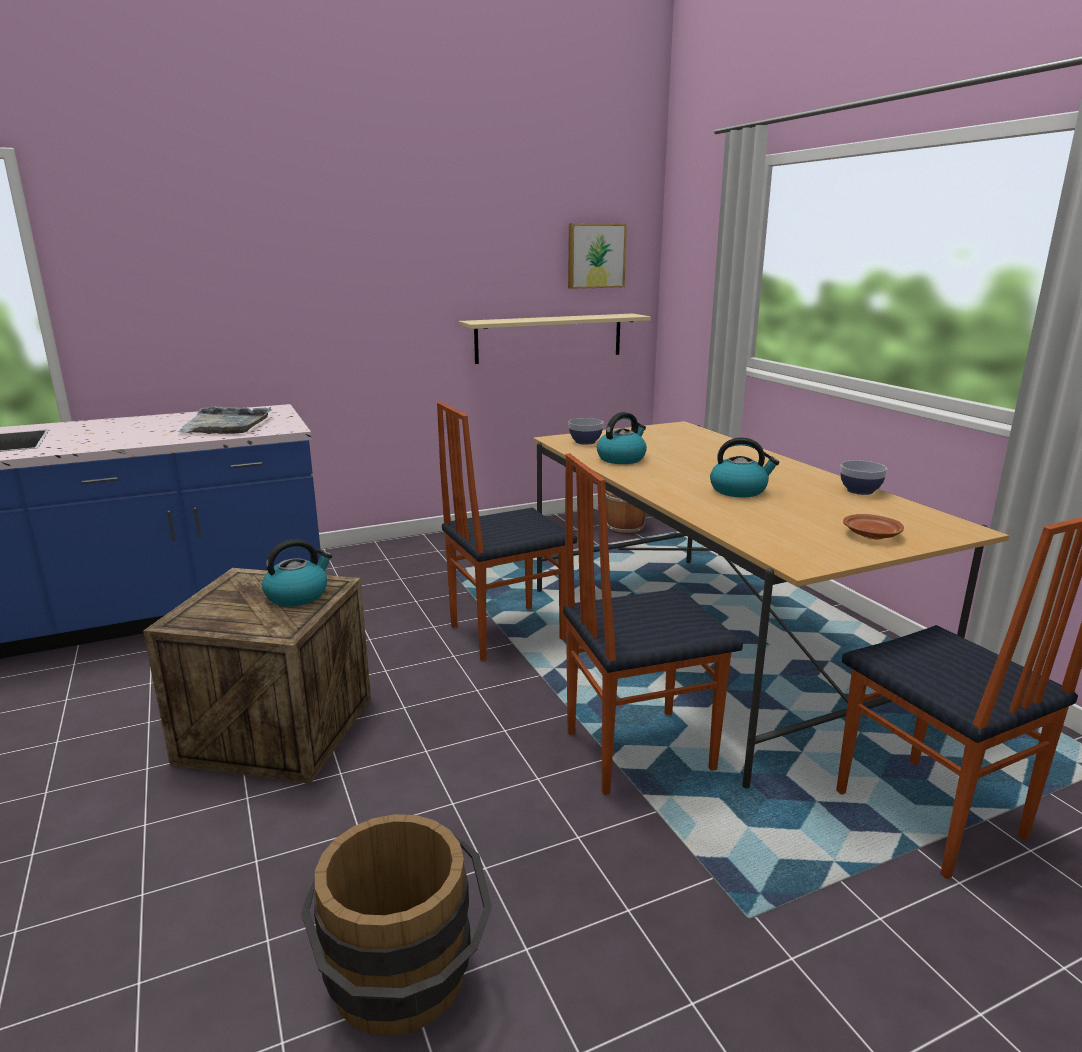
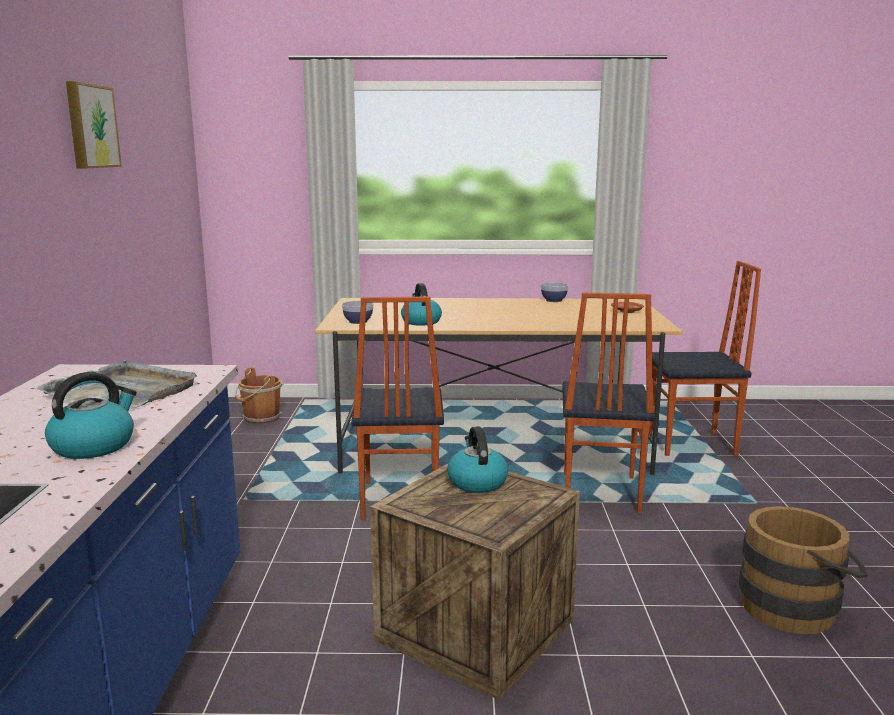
camera: 65 degrees left, 5 degrees down
(549, 338) = (161, 248): beige shelf -> none
(595, 256) = (172, 162): picture -> picture (90, 126)
(739, 490) = (528, 315): kettle -> kettle (94, 446)

